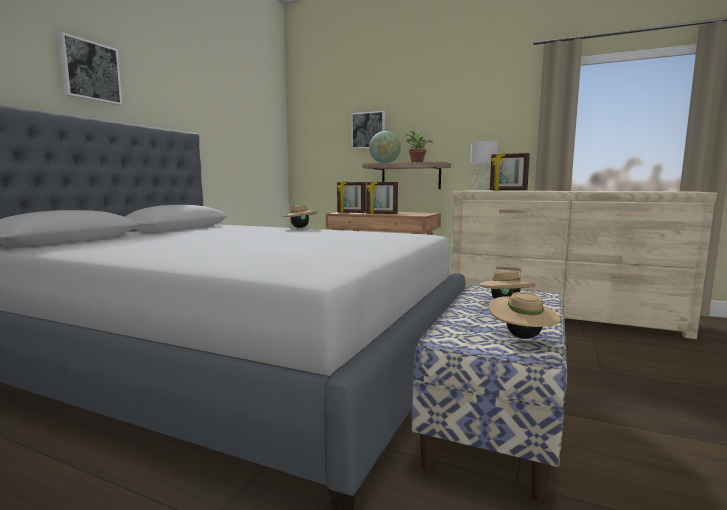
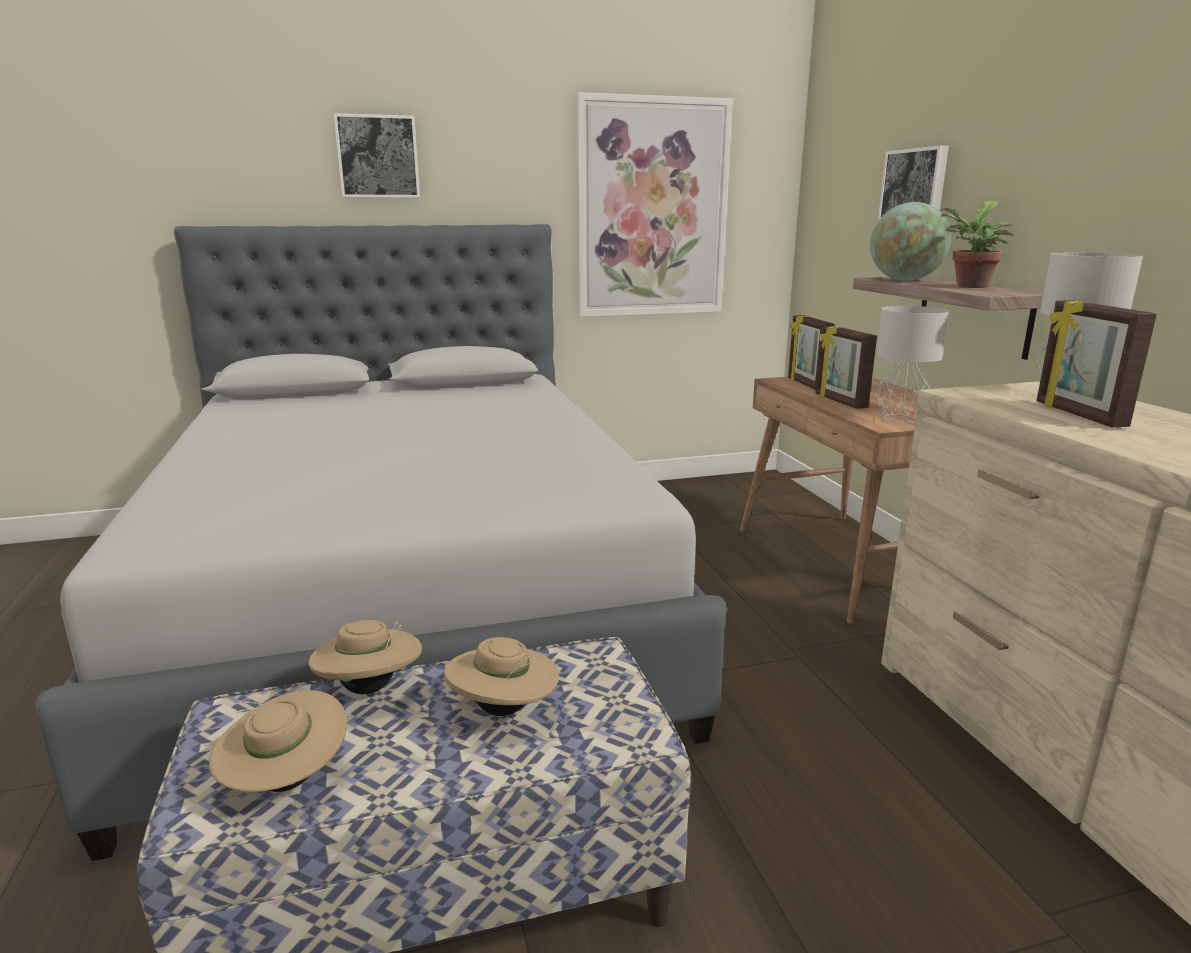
camera: 50 degrees right, 10 degrees up
(236, 132) = (652, 209): none -> picture
(300, 227) = (576, 417): beige hat -> beige hat (370, 688)
(415, 214) = (900, 418): none -> grey table lamp

